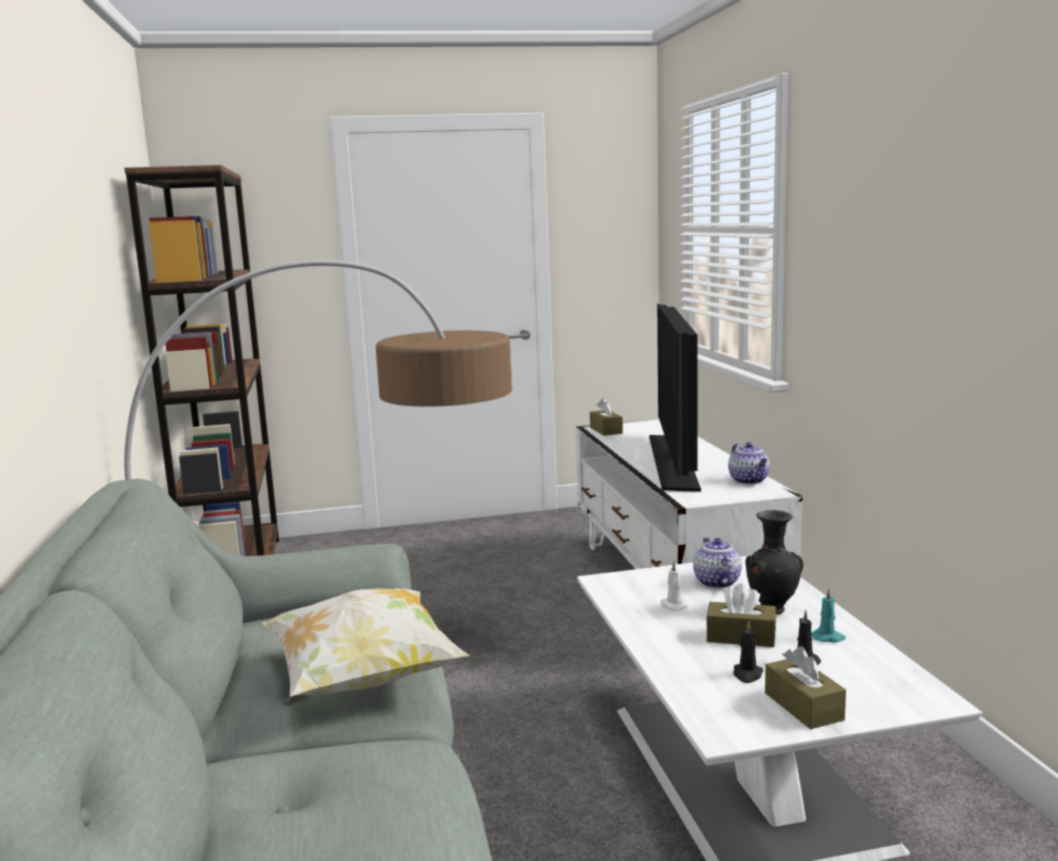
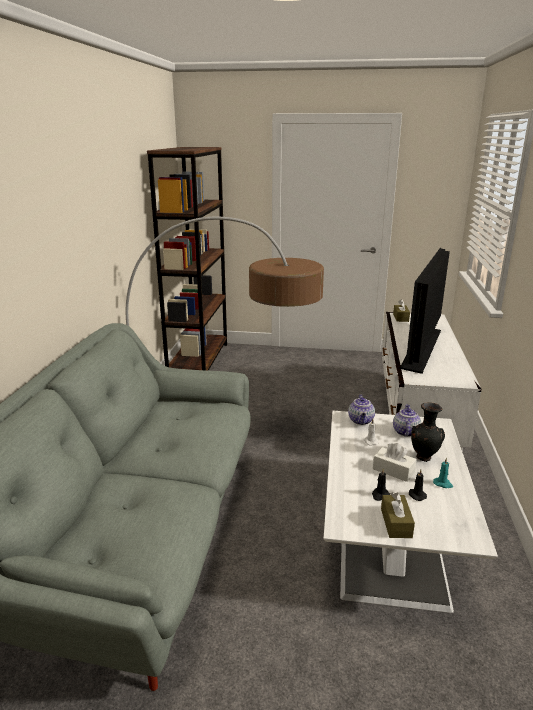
camera: 20 degrees right, 10 degrees up
(364, 678) = (193, 447): pillow -> none
(741, 637) = (393, 470): brown tissue box -> white tissue box
(749, 481) = (457, 371): teapot -> teapot (361, 421)

